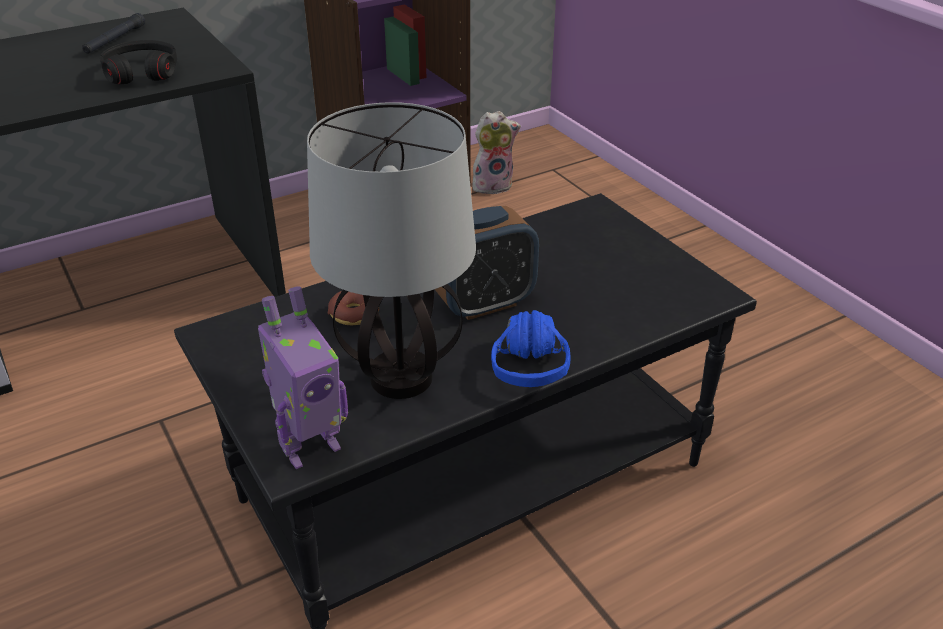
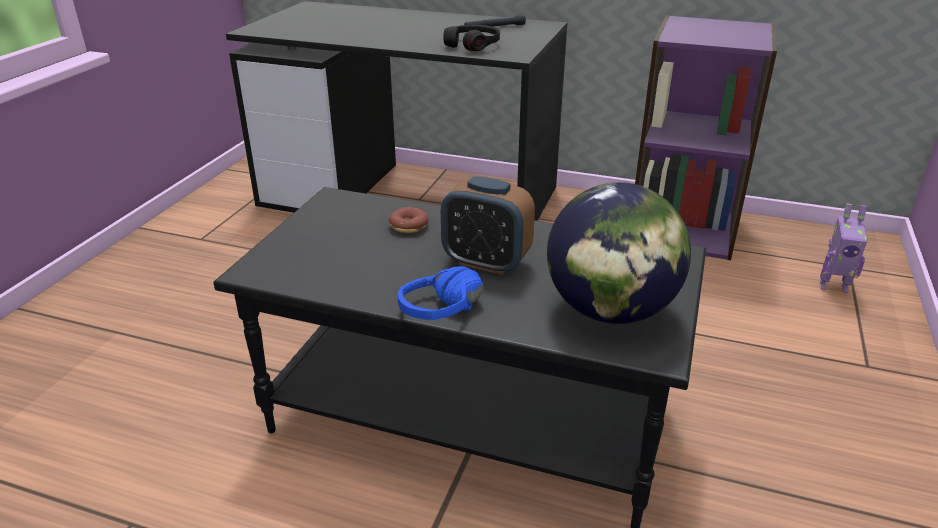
camera: 50 degrees right, 5 degrees down
(310, 447) = (269, 270): toy robot -> toy robot (833, 286)
(399, 377) = (367, 268): table lamp -> none
(493, 185) = (775, 254): plush toy -> none
(636, 283) = (610, 311): none -> globe

